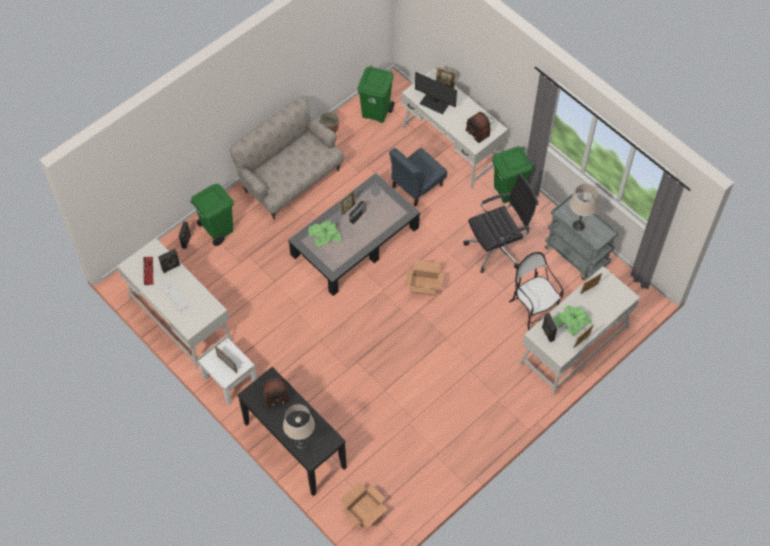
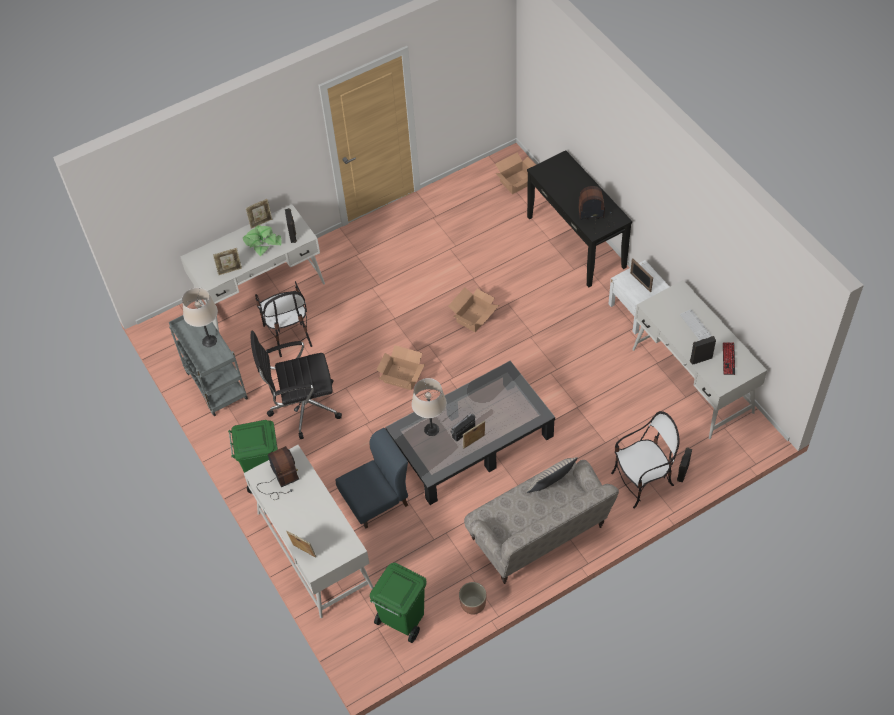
camera: 165 degrees left, 5 degrees down
(217, 230) = (642, 482): green trash can -> chair
(283, 180) = (551, 486): none -> beige pillow
(301, 442) = (571, 173): beige table lamp -> beige table lamp (431, 429)
(324, 235) = (509, 414): potted plant -> none
(375, 350) = (474, 317): none -> cardboard box
(435, 103) = (325, 526): monitor -> none

